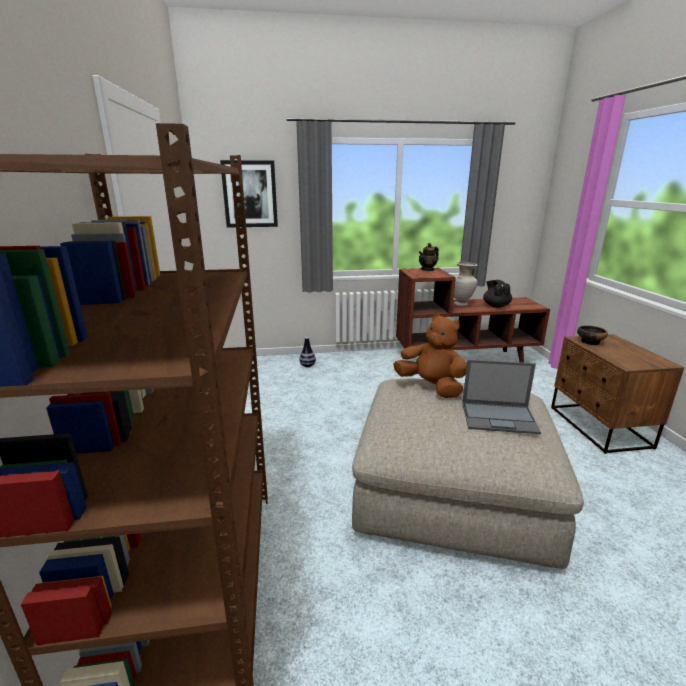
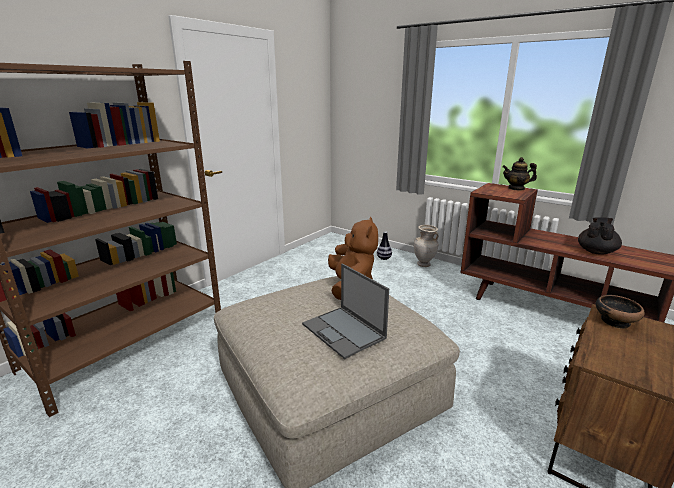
camera: 45 degrees right, 0 degrees up
(250, 194) = (368, 97): picture -> none
(461, 305) = (551, 239): beige vase -> beige vase (424, 265)

